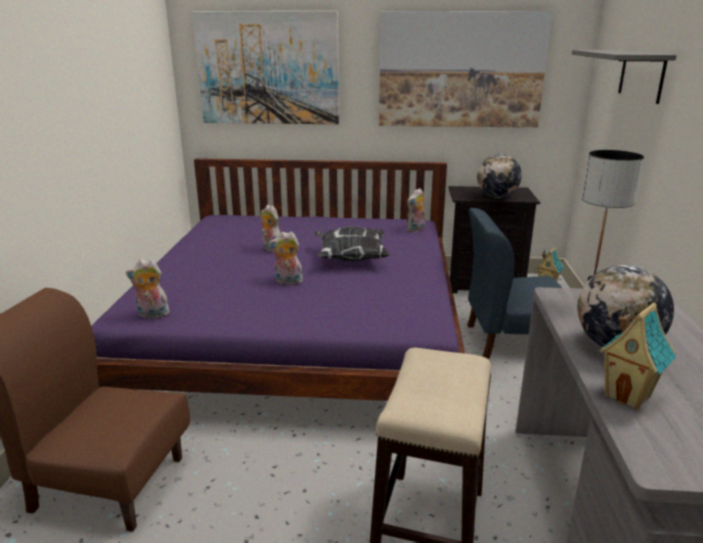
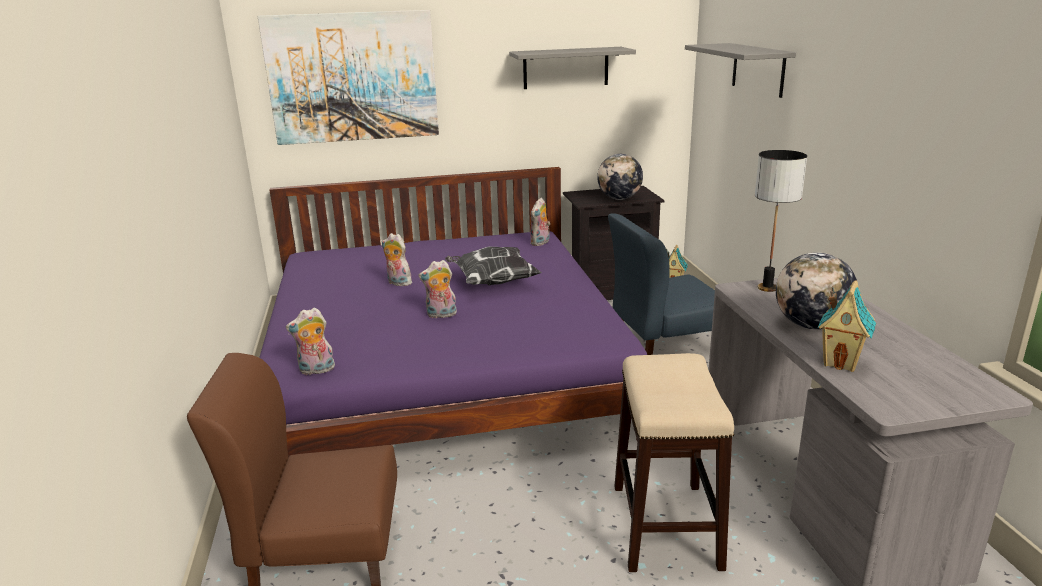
camera: 15 degrees left, 0 degrees up
(460, 70) = (565, 68): picture -> grey shelf

